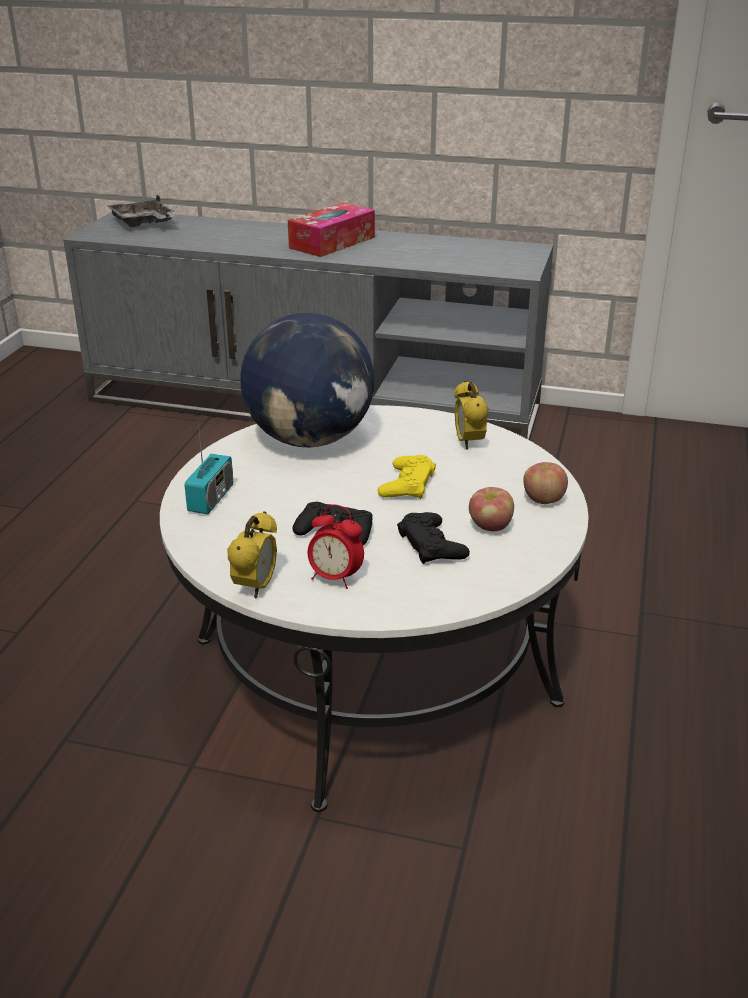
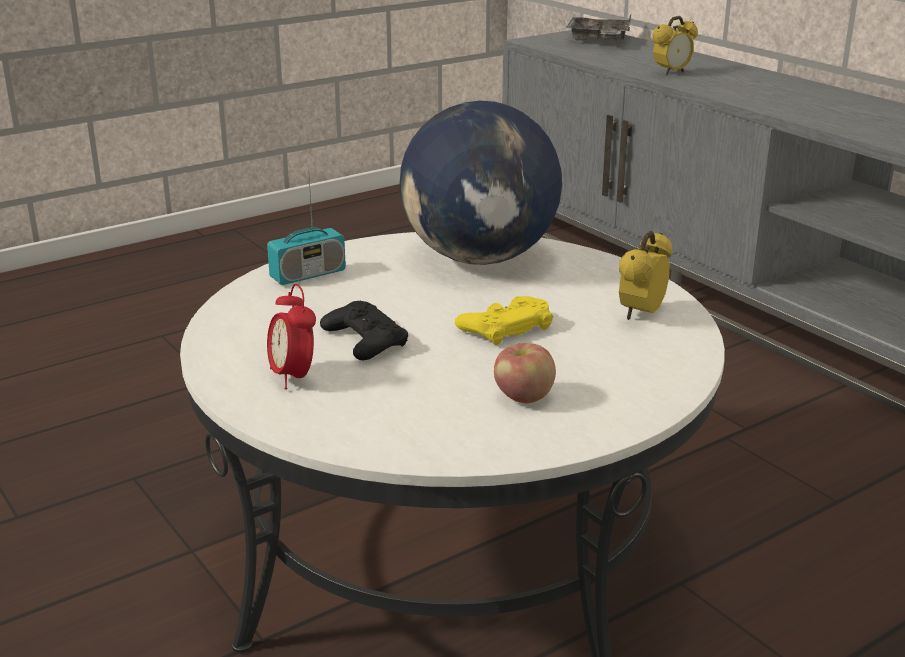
camera: 40 degrees right, 5 degrees down
(256, 587) = (217, 356): alarm clock -> alarm clock (671, 73)
(332, 242) = (765, 88): tissue box -> none
(431, 545) = (432, 388): black game controller -> none
(543, 499) = (631, 396): apple -> none

